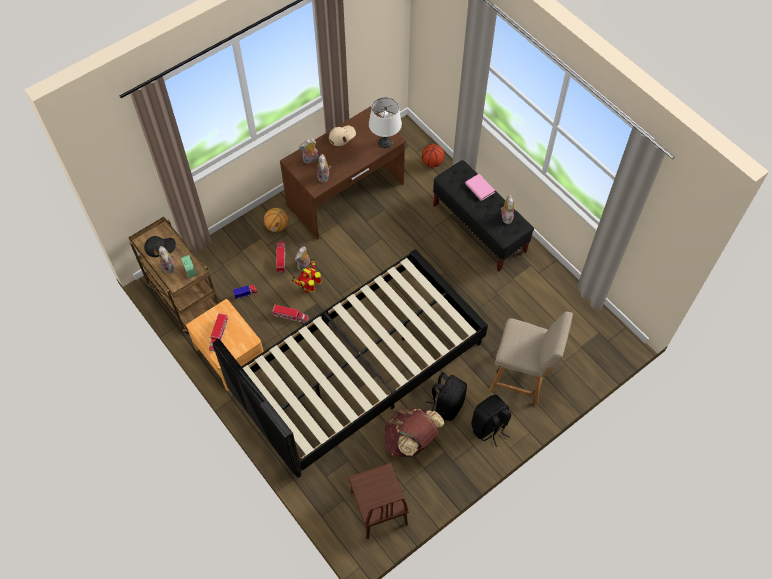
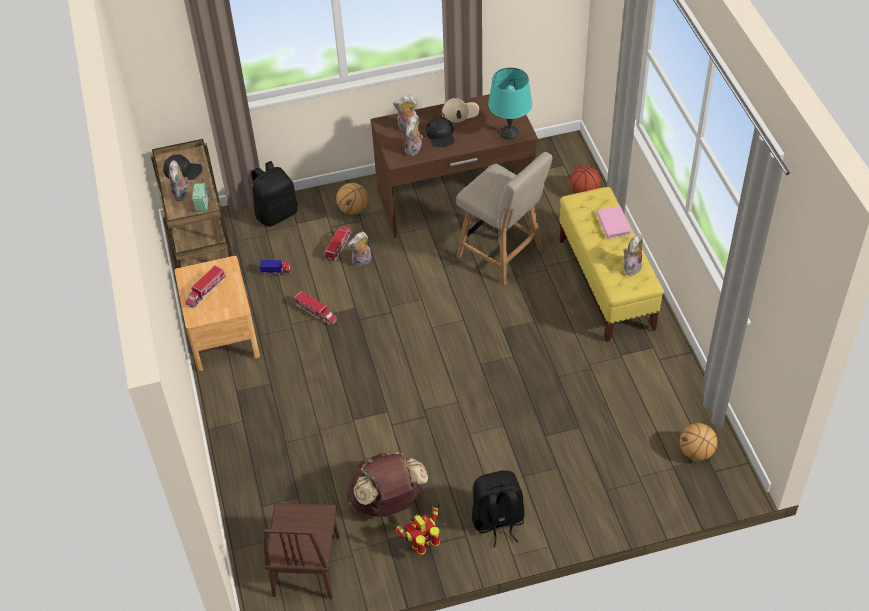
camera: 25 degrees right, 10 degrees down
(309, 288) = (356, 288): toy robot -> toy robot (422, 546)
(337, 159) = (440, 135): none -> black cap
(359, 369) = (367, 398): black bed -> none
(385, 142) = (509, 132): white table lamp -> turquoise table lamp
(447, 405) = (456, 476): black backpack -> black backpack (276, 214)
(479, 228) = (606, 284): black bench -> yellow bench
(522, 377) = (573, 476): beige chair -> beige chair (503, 254)
(591, 331) = (696, 452): none -> basketball

